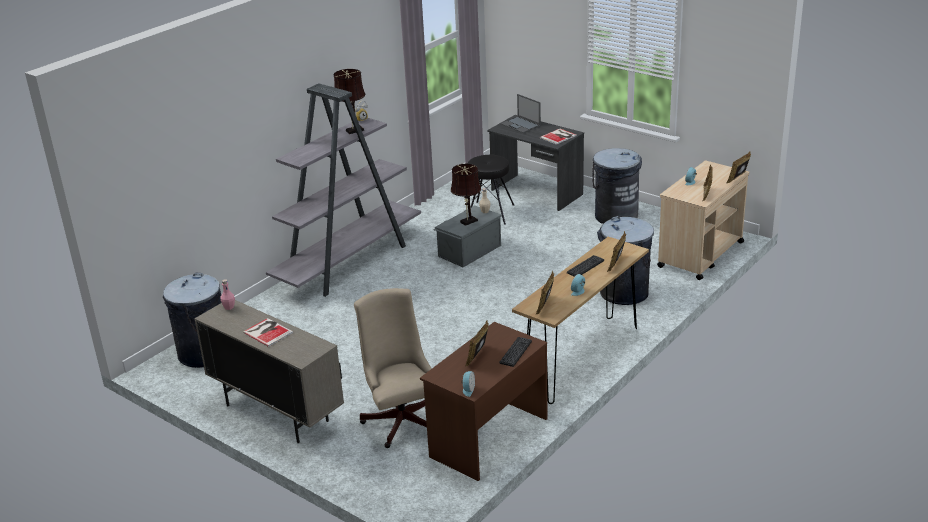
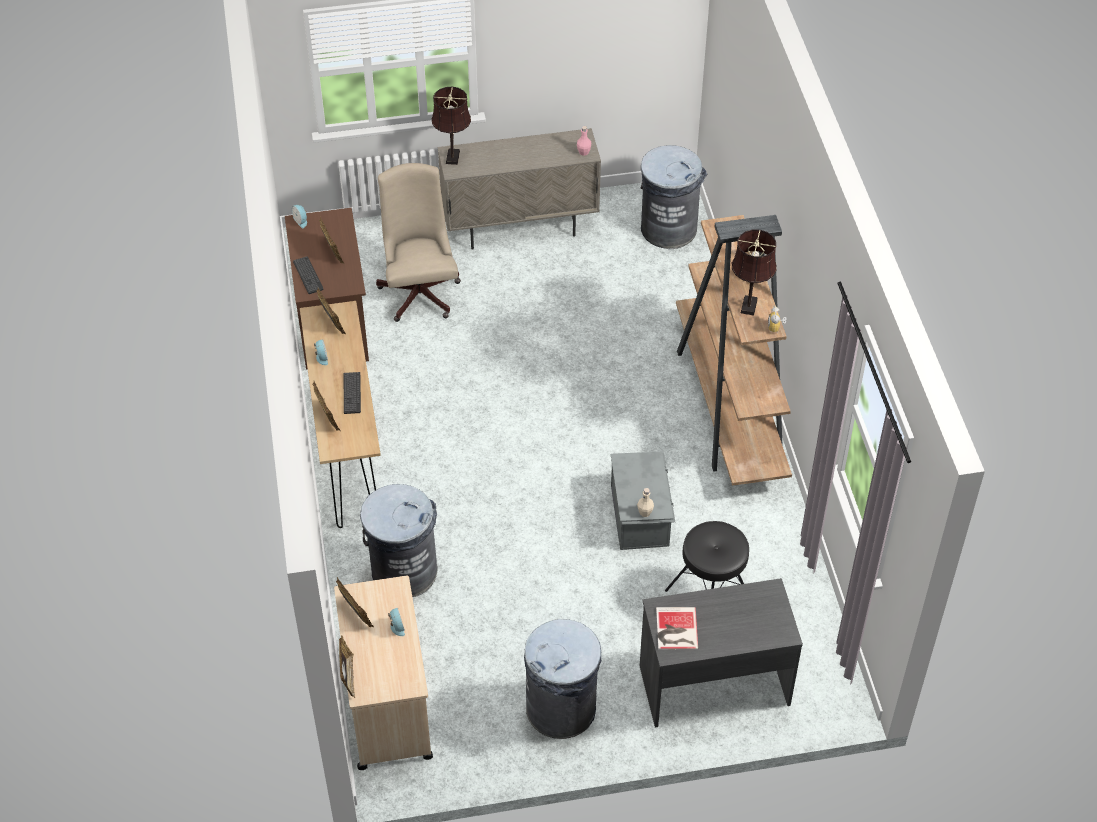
camera: 130 degrees right, 20 degrees up
(268, 331) = (515, 155): book -> none
(349, 262) = (729, 407): grey bookcase -> brown bookcase
(402, 418) = (420, 290): beige office chair -> beige office chair turned 120 degrees counterclockwise
(467, 222) = (637, 480): brown table lamp -> brown table lamp (453, 155)
(521, 125) = (757, 621): laptop -> none

